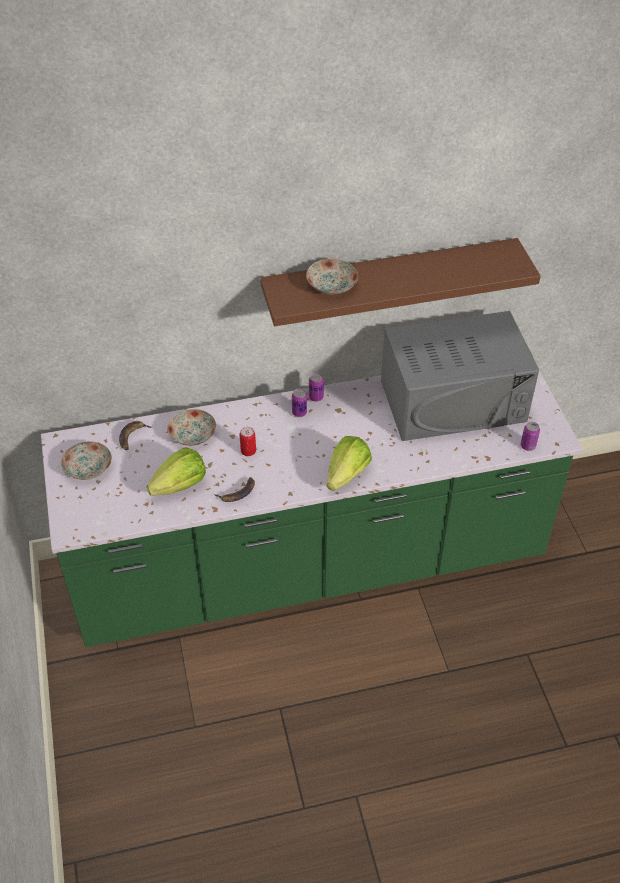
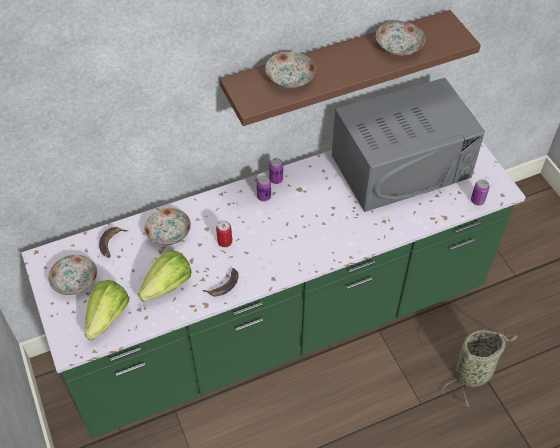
camera: 10 degrees left, 5 degrees up
(347, 475) = (321, 252): lettuce -> lettuce (108, 317)
(453, 267) = (399, 46): none -> plate
(517, 647) = (475, 371): none -> basket

